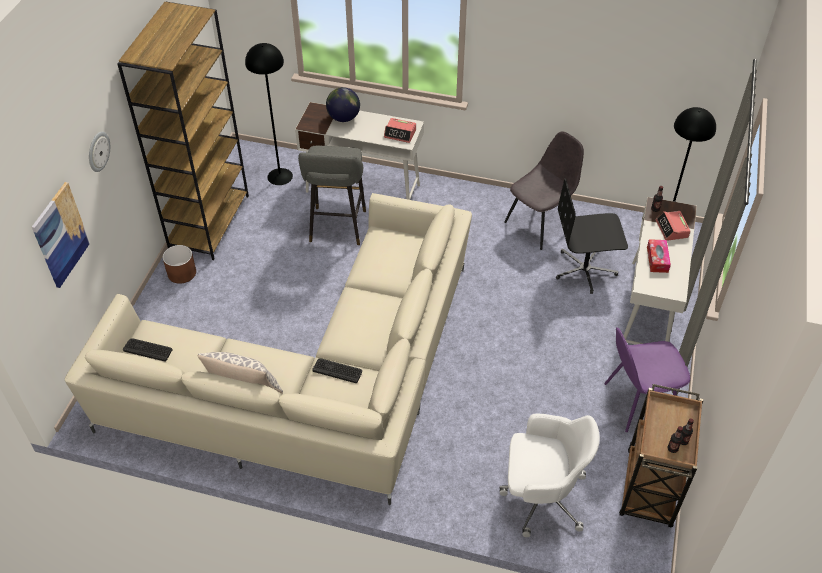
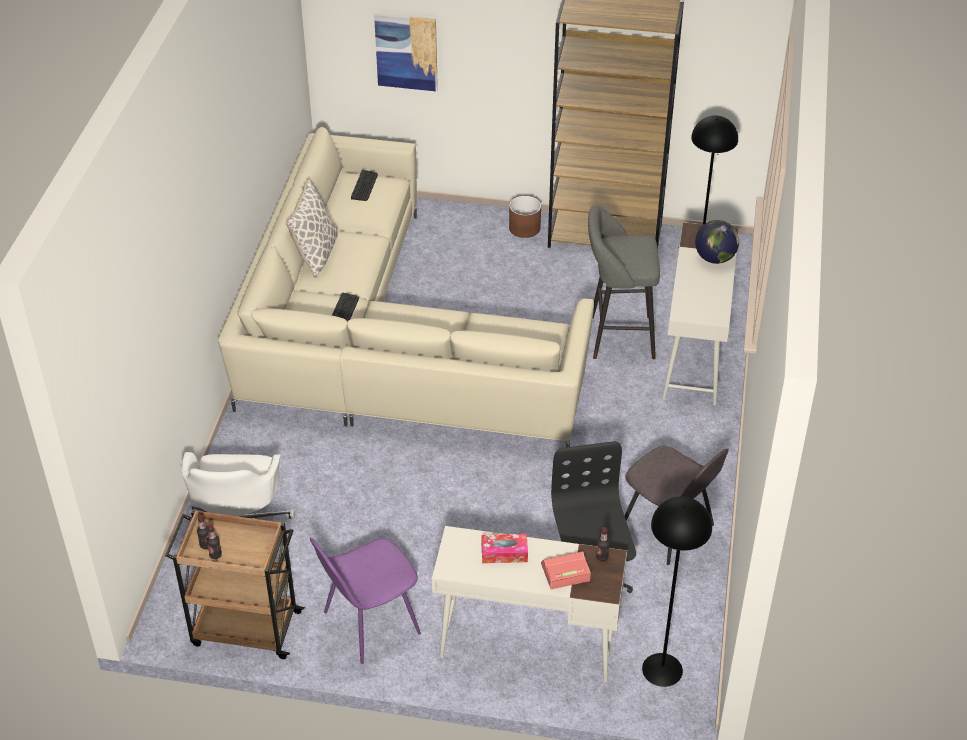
camera: 85 degrees right, 5 degrees down
(98, 151) = (496, 36): wall clock -> none
(400, 134) = (697, 308): alarm clock -> none
(637, 402) = (369, 624): purple chair -> purple chair turned 105 degrees counterclockwise

